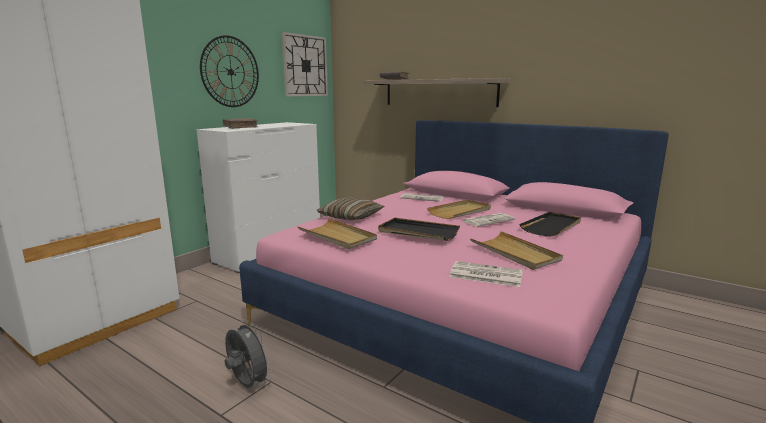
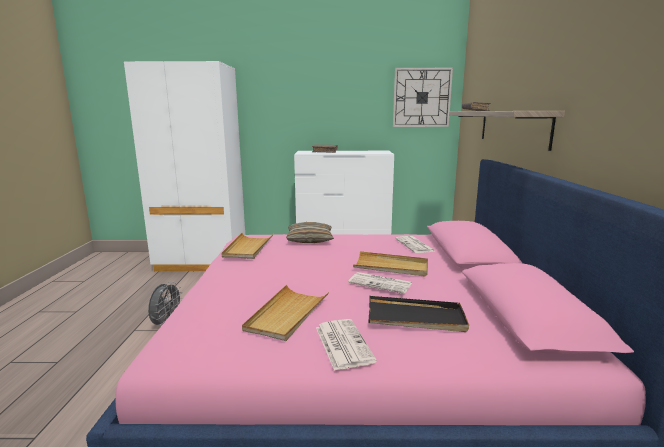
camera: 55 degrees right, 0 degrees up
(230, 72) = (336, 106): wall clock -> none
(417, 232) = (292, 266): black tray -> none
(485, 275) = (211, 313): newspaper -> newspaper (342, 343)

